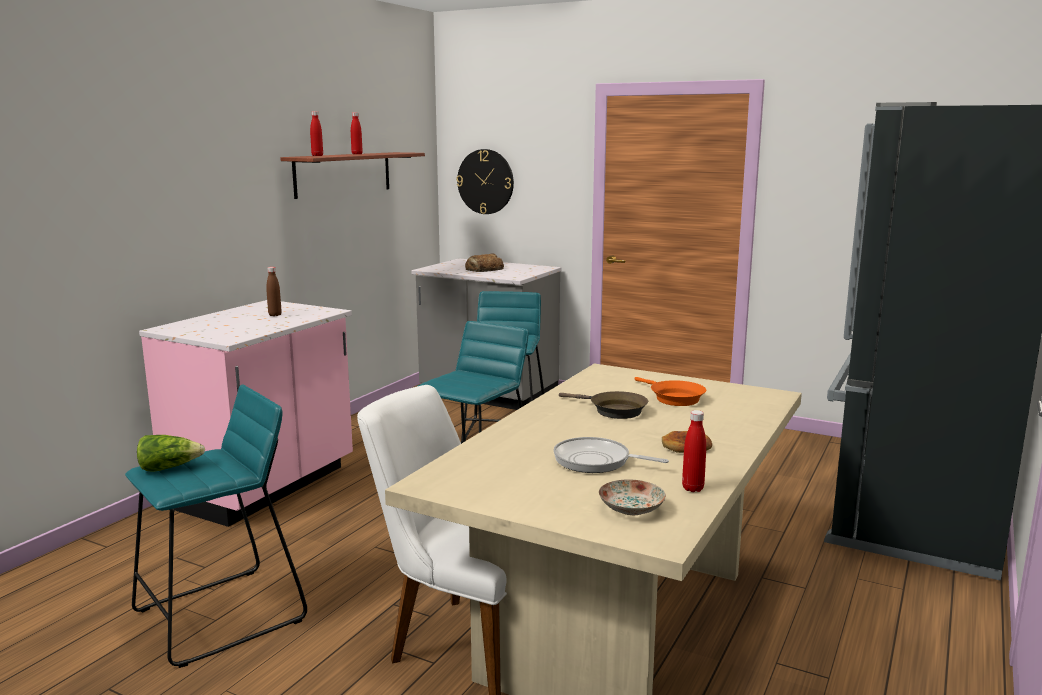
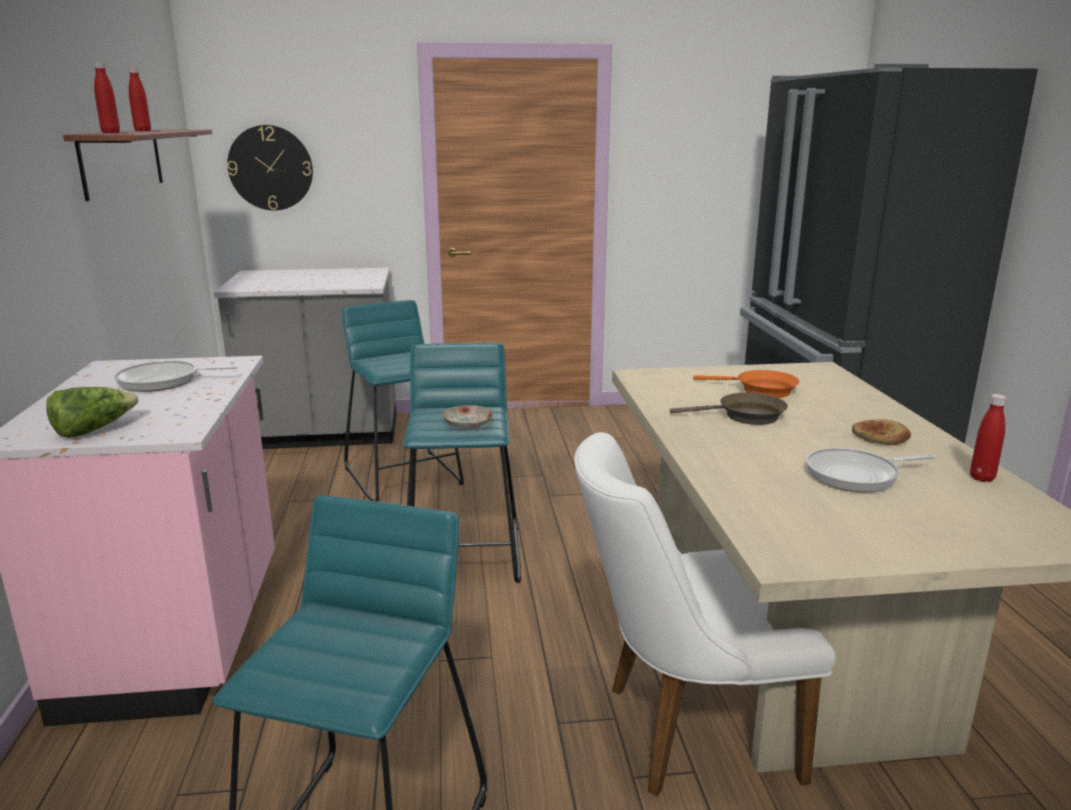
camera: 35 degrees left, 5 degrees up
(169, 468) = (296, 664): lettuce -> lettuce (94, 430)
(275, 315) = (164, 381): brown bottle -> frying pan
(483, 269) = (306, 280): bread -> none
(630, 508) = (993, 516): plate -> plate (467, 425)

